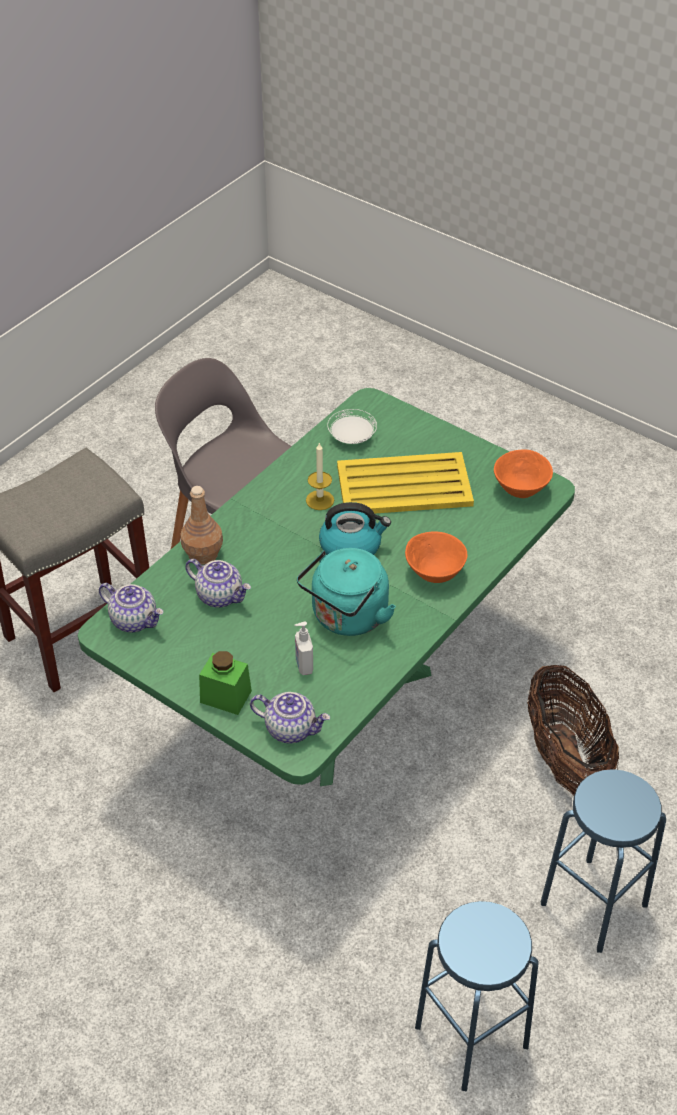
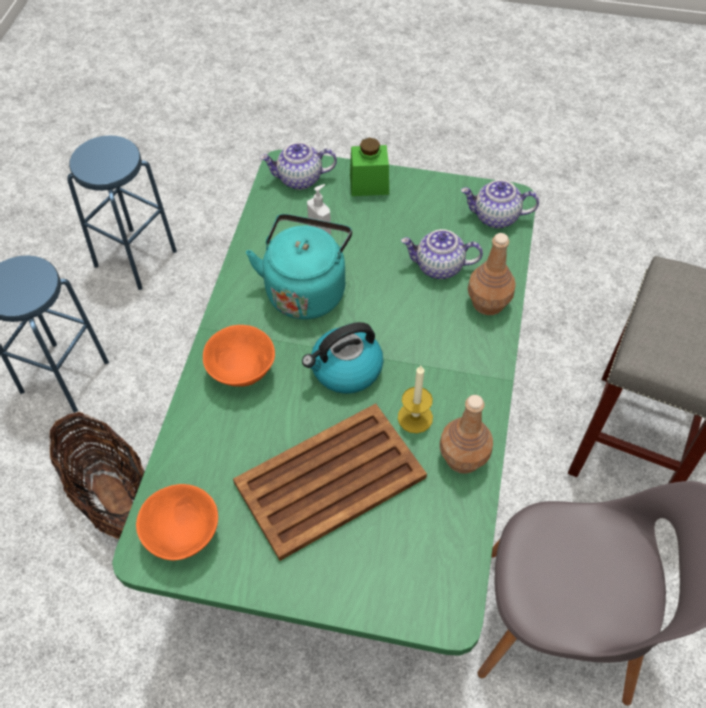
camera: 155 degrees right, 10 degrees up
(303, 467) = (464, 458): none -> brown bottle
(352, 437) = (435, 534): white plate -> none
(402, 485) = (332, 480): yellow tray -> brown tray

